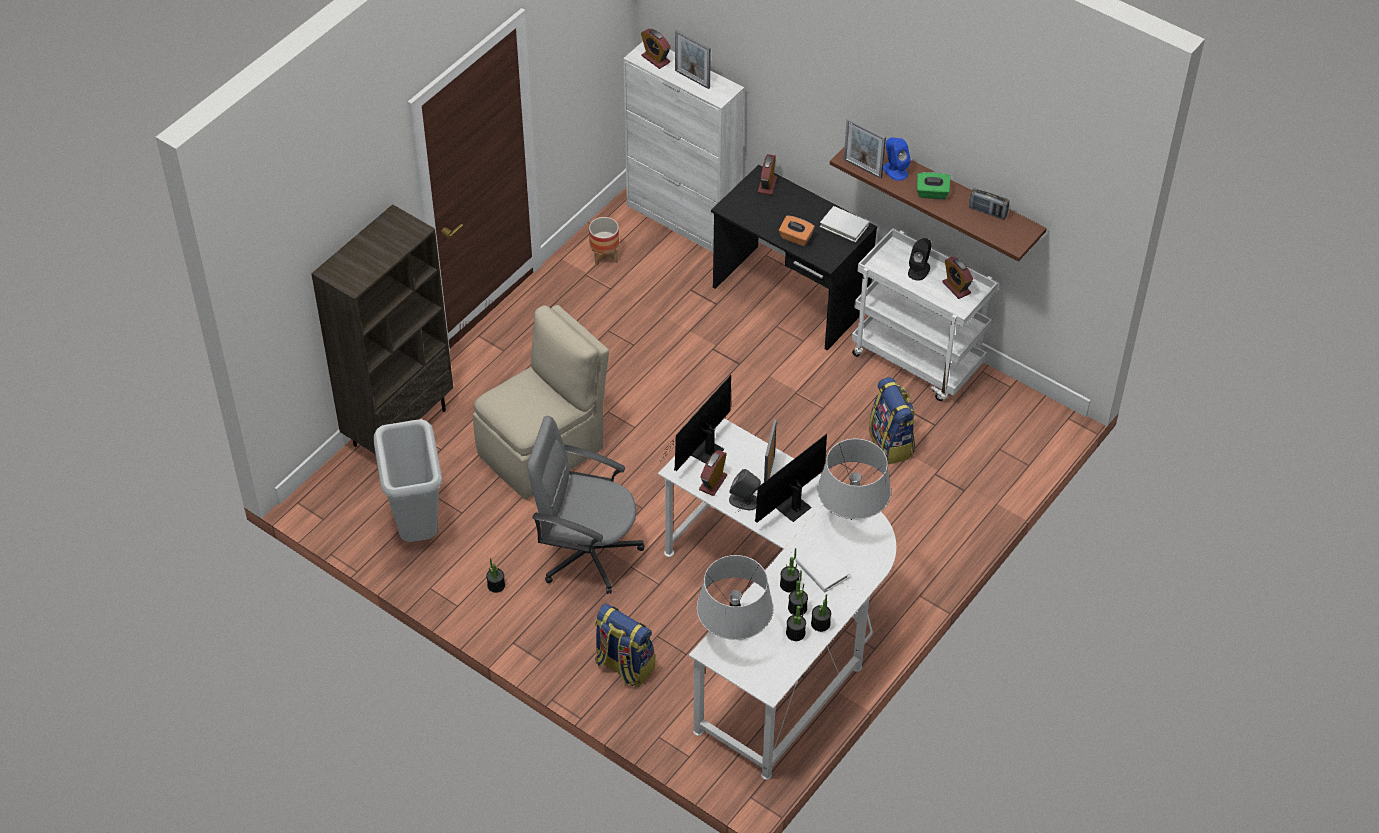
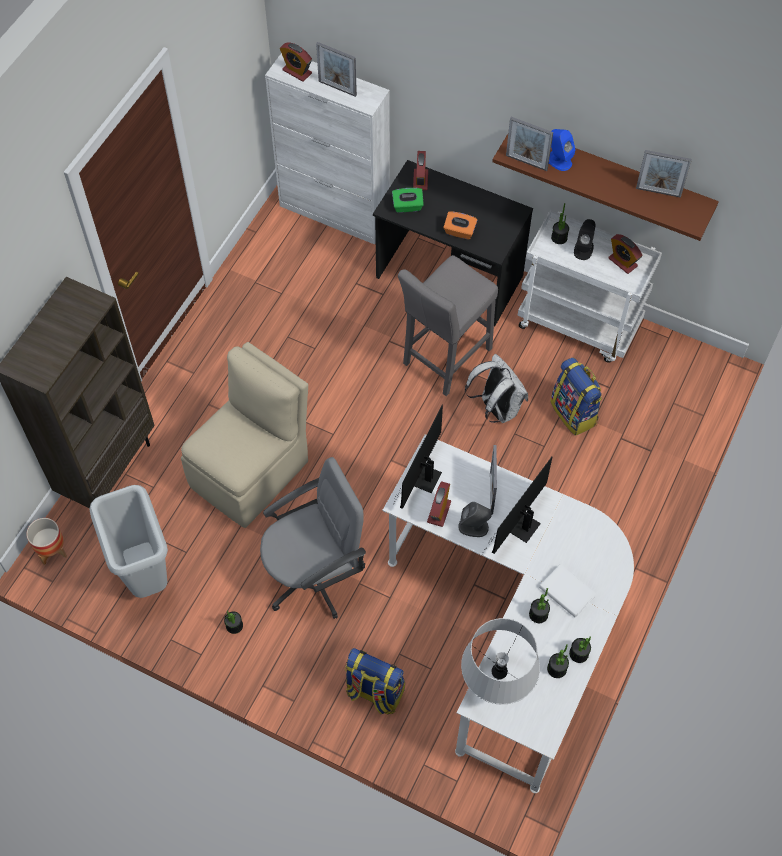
camera: 10 degrees left, 10 degrees up
(587, 552) = (314, 574): grey office chair -> grey office chair turned 150 degrees clockwise
(604, 256) = (269, 260): planter -> planter (52, 550)
(766, 375) = (444, 360): none -> grey stool
(797, 608) = (552, 640): potted plant -> potted plant (559, 238)
(810, 427) = (496, 408): none -> white backpack
(844, 226) = (502, 212): white book -> none
(851, 519) = (582, 530): grey table lamp -> none
(932, 193) = (600, 180): green tissue box -> green tissue box (407, 206)
(987, 212) = (658, 192): radio -> picture frame

